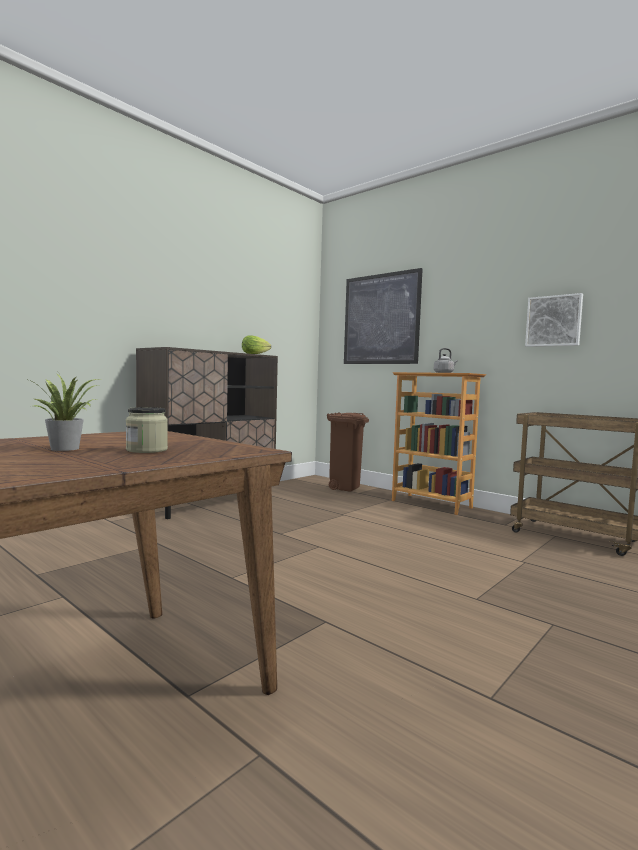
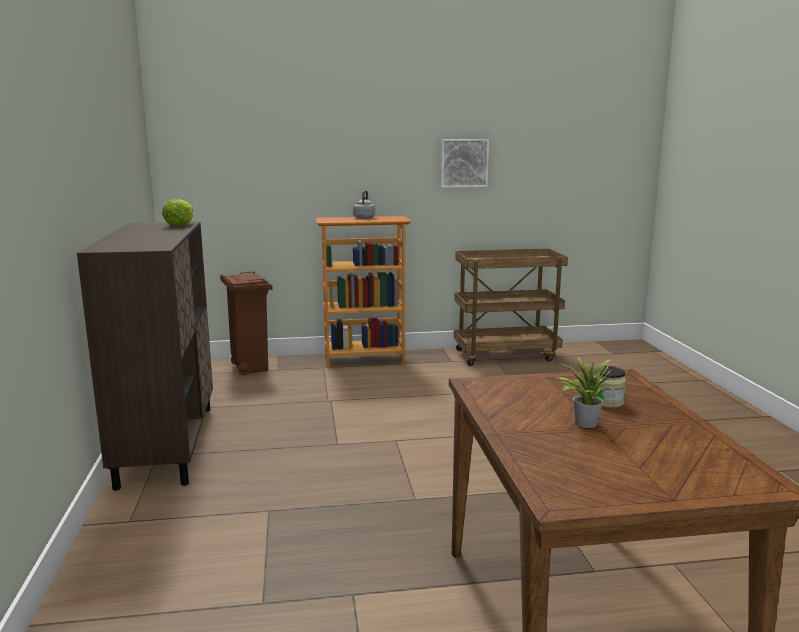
camera: 50 degrees left, 10 degrees up
(381, 319) = (261, 149): picture -> none

